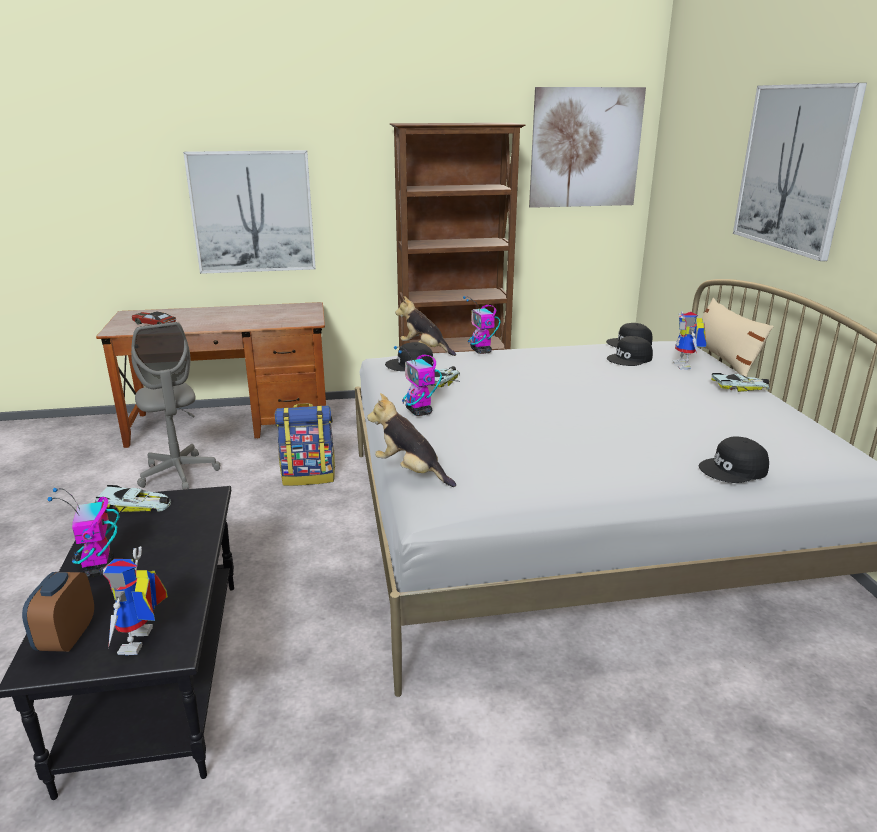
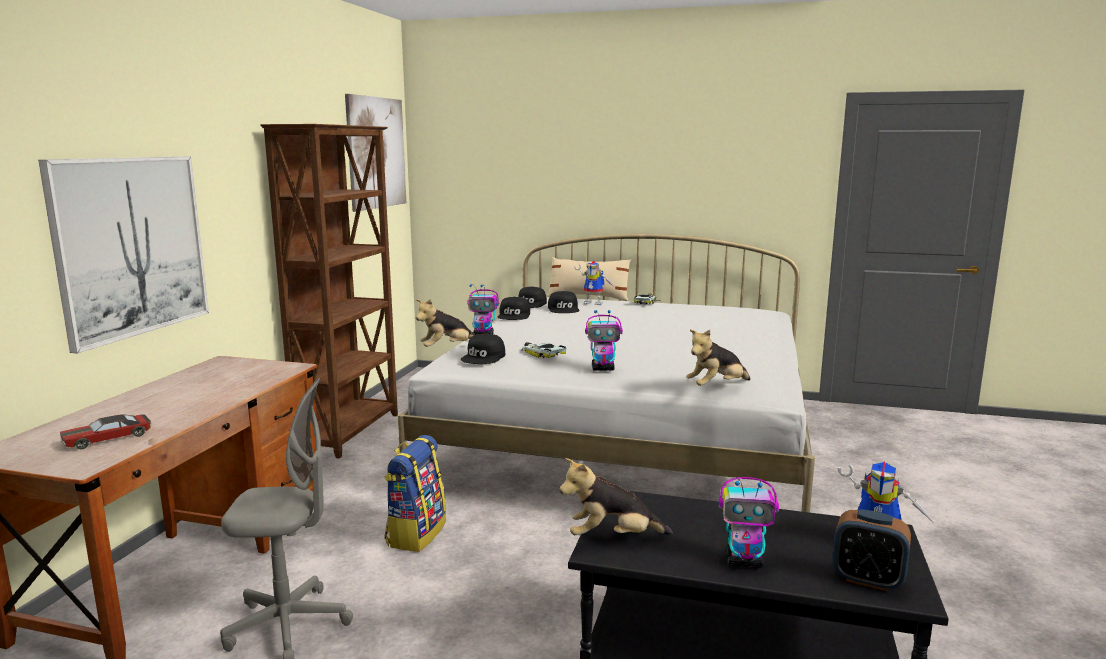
camera: 65 degrees left, 10 degrees down
(135, 505) = (612, 537): toy car -> plush toy
(734, 469) = (762, 326): black cap -> black cap (514, 315)
(794, 168) = (607, 153): picture -> none

